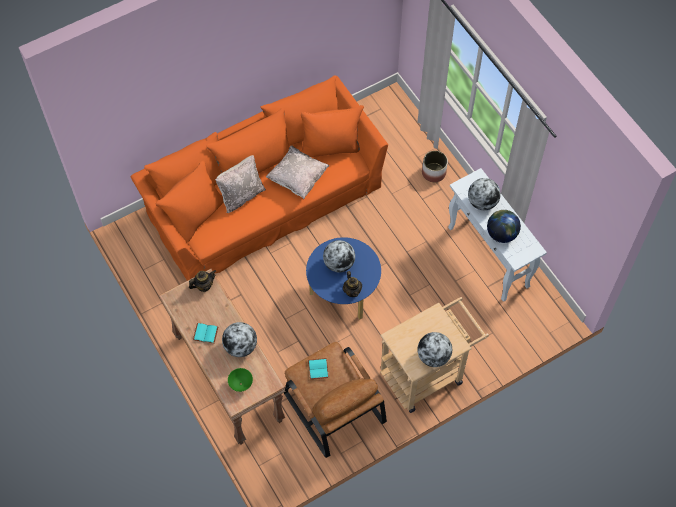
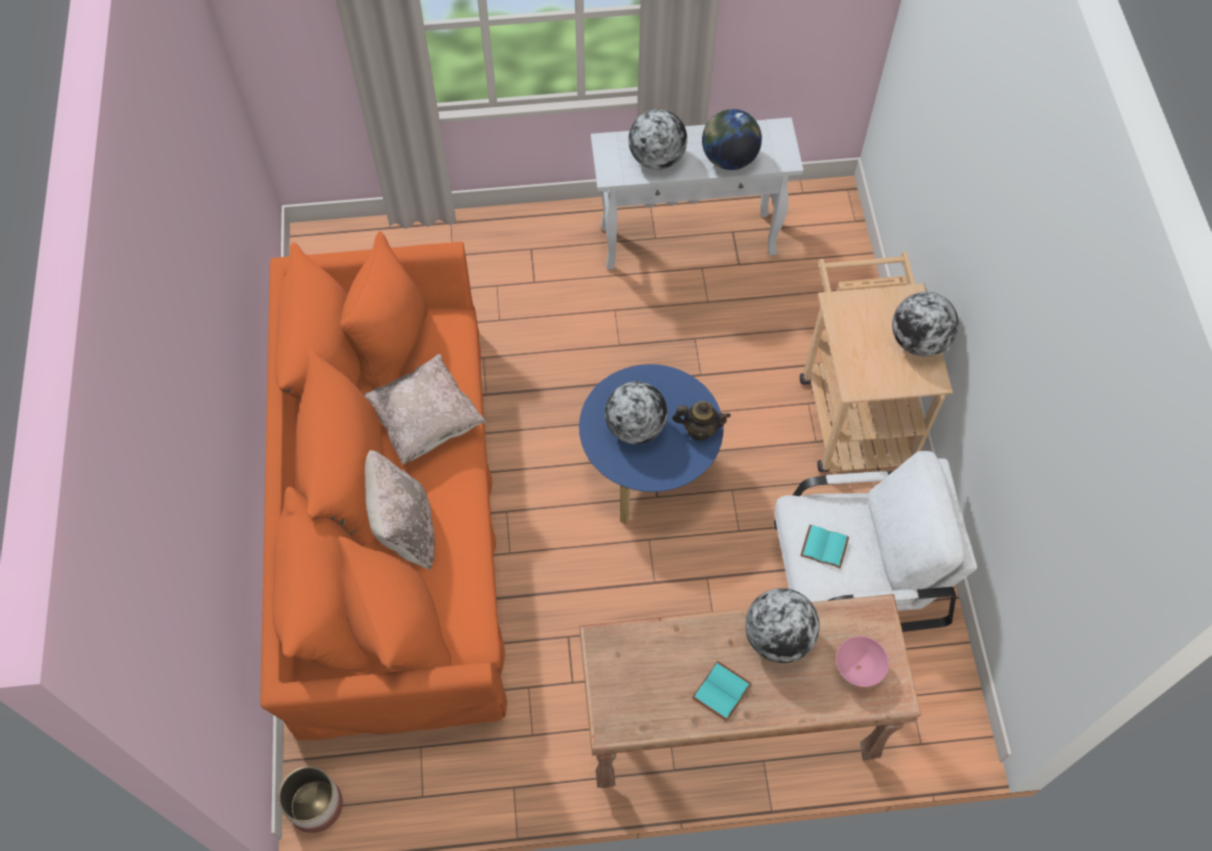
camera: 65 degrees left, 0 degrees up
(203, 285) = (612, 653): teapot -> none
(240, 384) = (858, 669): green bowl -> pink bowl
(333, 406) = (855, 574): brown armchair -> white armchair
(433, 172) = (494, 245): planter -> planter (315, 805)

